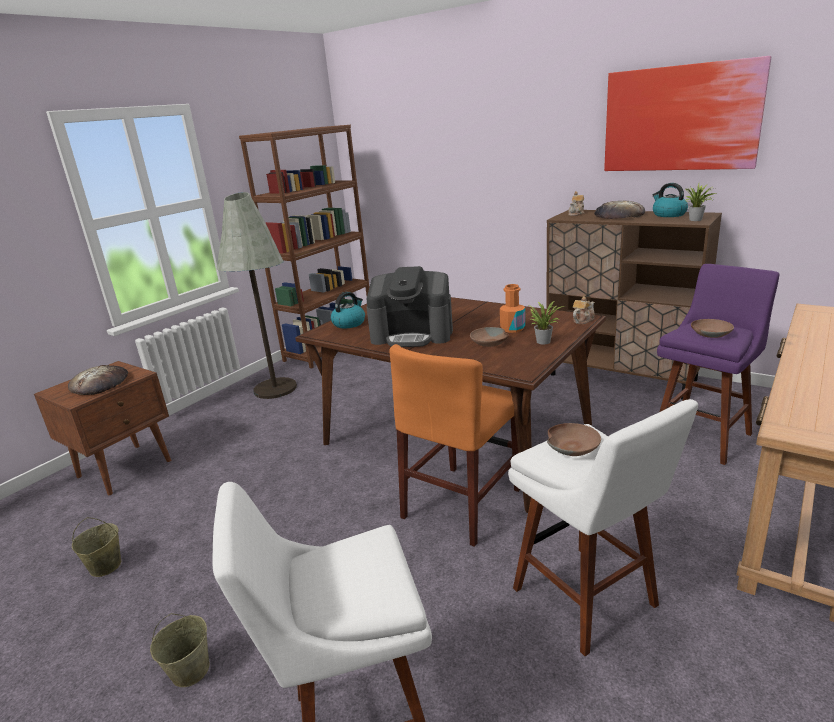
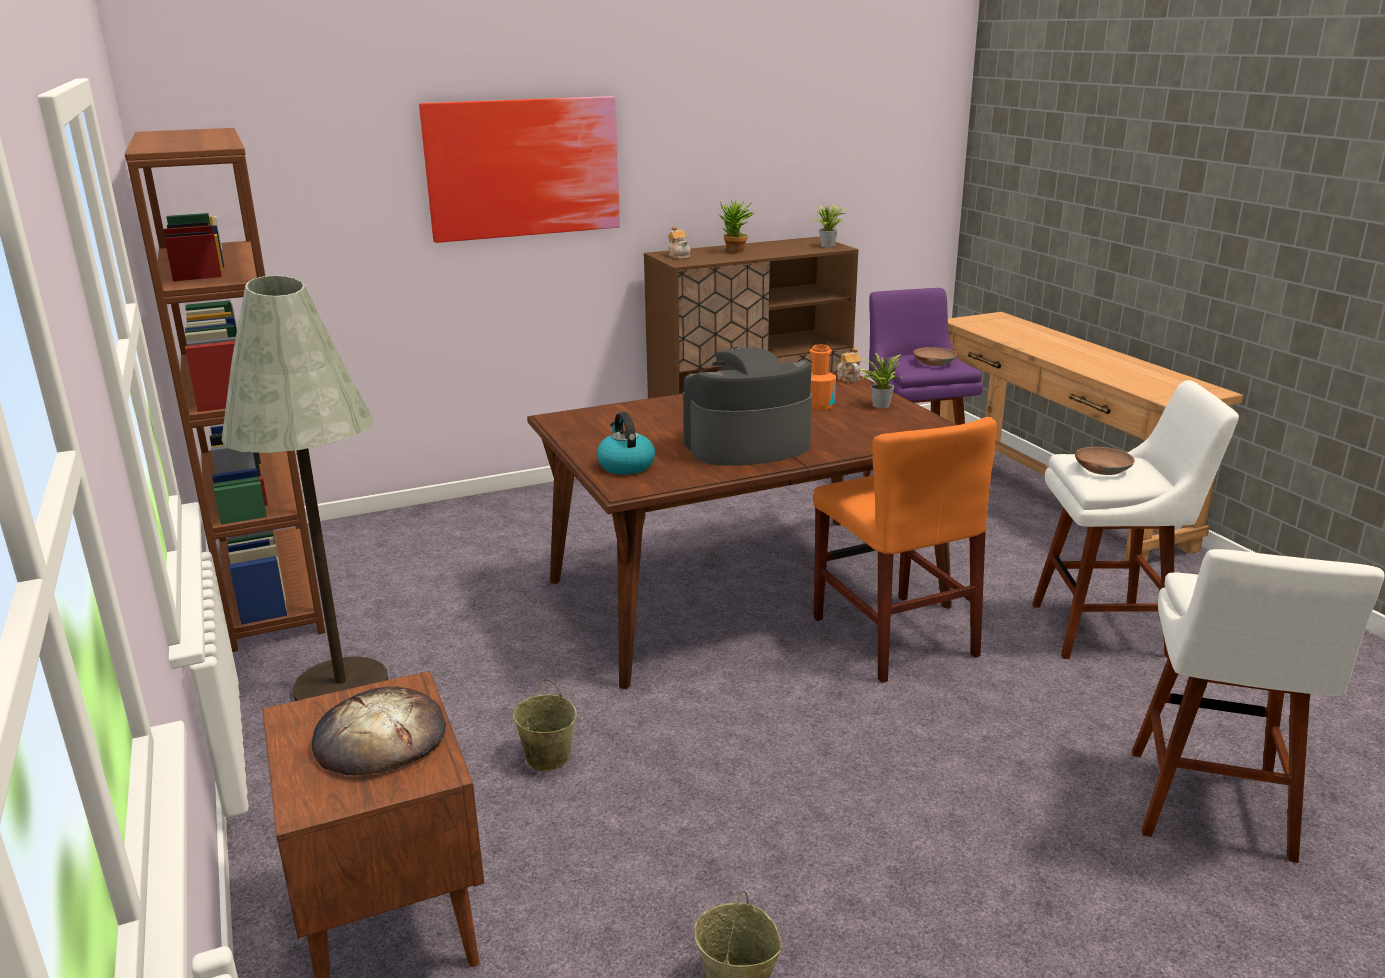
camera: 60 degrees left, 0 degrees up
(191, 670) = (1056, 916): beige bucket -> beige bucket (547, 757)
(413, 334) = (746, 445): coffee machine -> coffee machine turned 150 degrees counterclockwise
(489, 342) = (843, 423): brown bowl -> none
(618, 215) = (735, 251): bread -> potted plant
(668, 214) = (782, 244): kettle -> none
(680, 118) = (766, 127): picture -> picture (523, 168)

